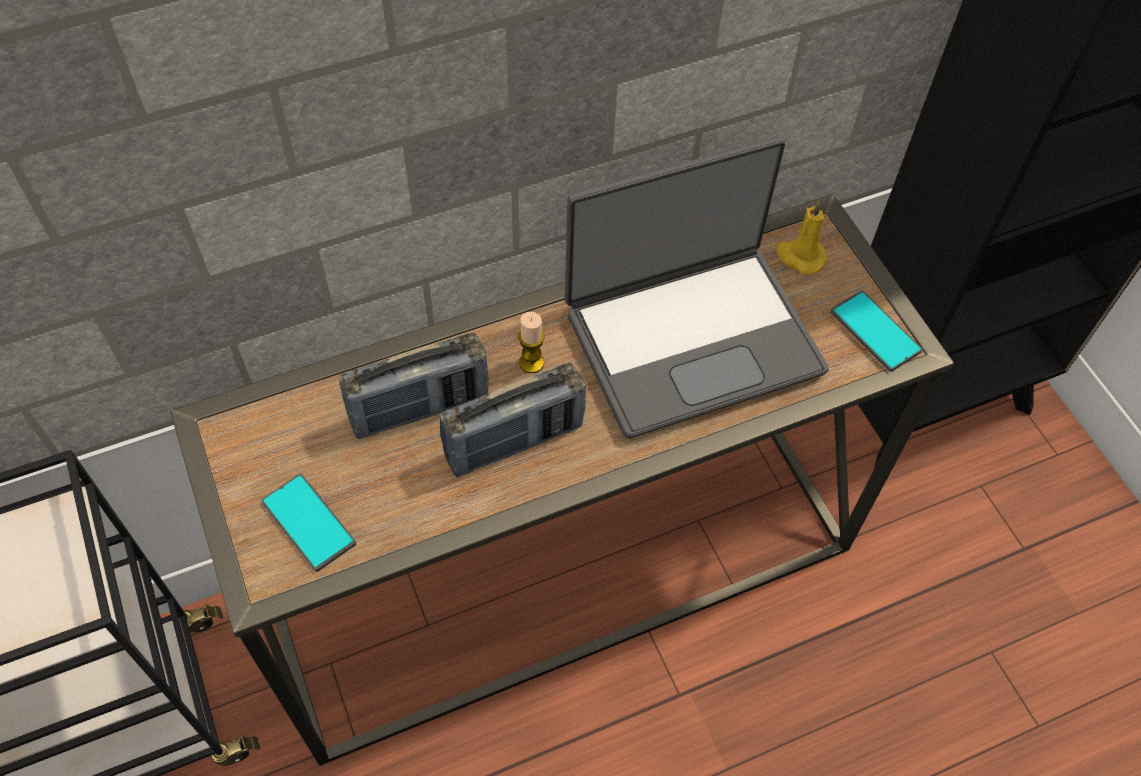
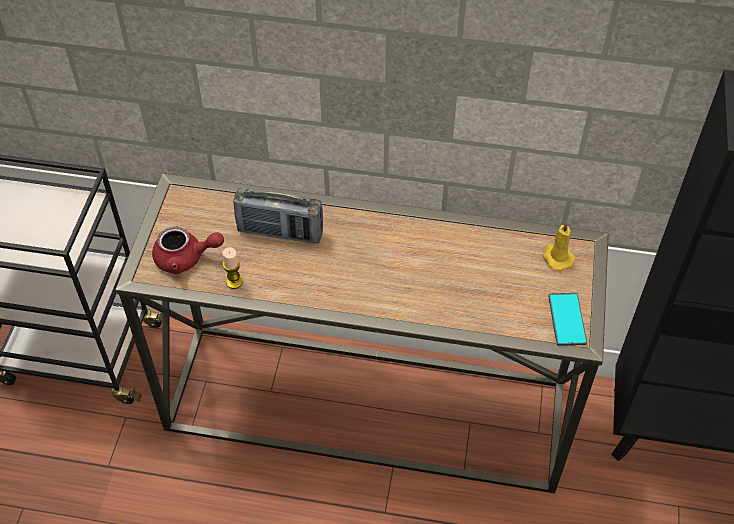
camera: 35 degrees right, 5 degrees down
(309, 522) = (186, 258): phone -> red teapot
(514, 442) = (315, 273): radio -> none
(531, 363) = (355, 238): candle -> candle (234, 282)
(691, 338) = (454, 269): laptop -> none

